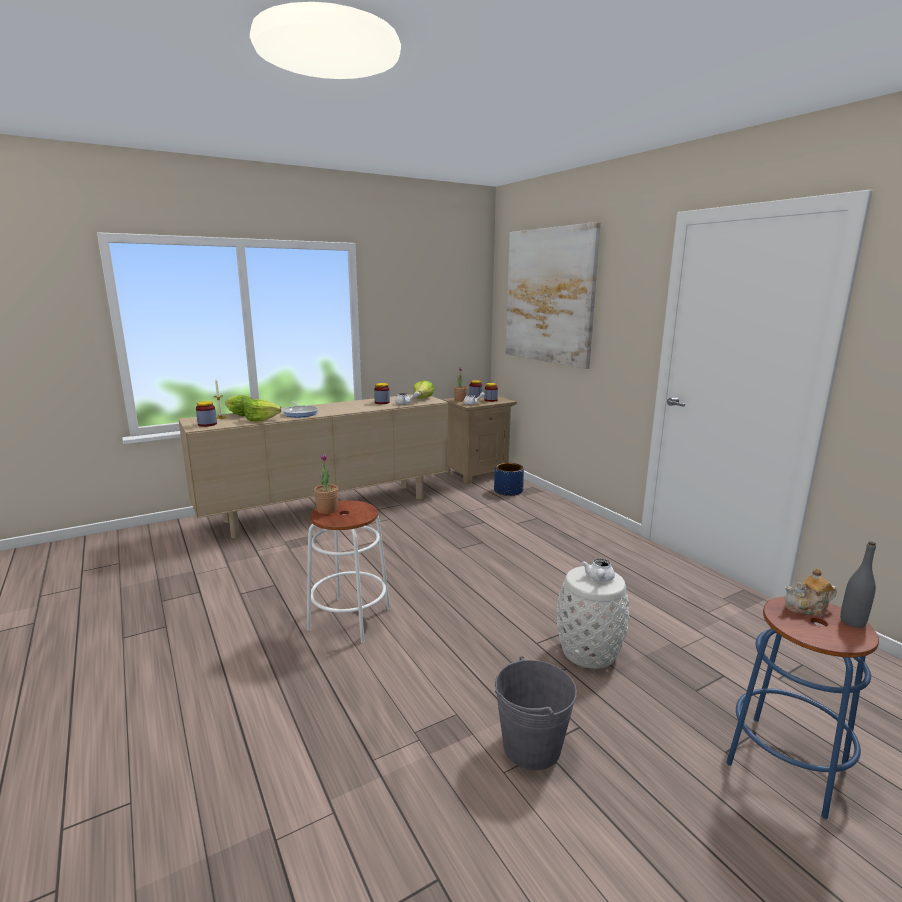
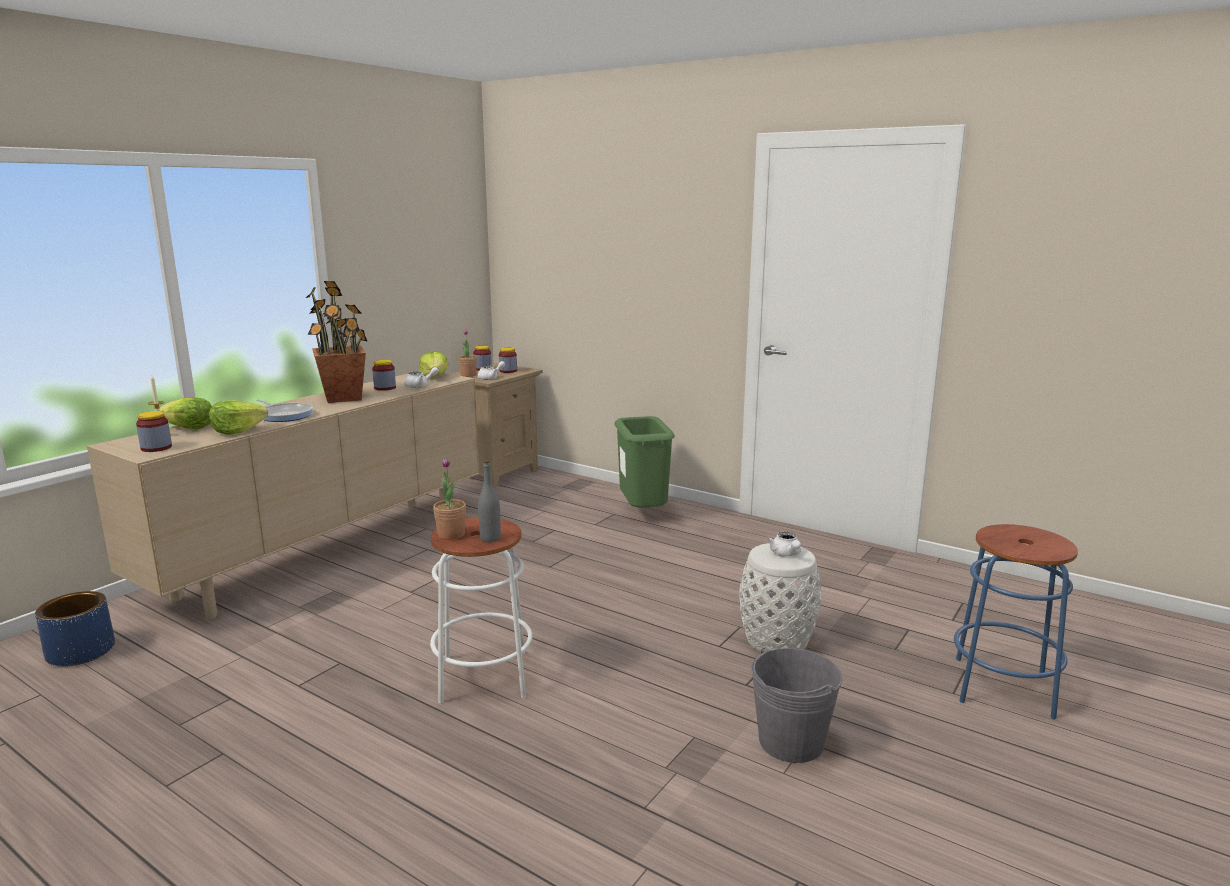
camera: 25 degrees left, 0 degrees up
(348, 406) = (343, 398): none -> potted plant
(508, 491) = (554, 488): blue planter -> blue planter (80, 652)
(549, 296) = (583, 230): picture -> none
(560, 522) = (643, 514): none -> green trash can
(807, 609) = (1009, 533): teapot -> none
(852, 622) = (1048, 536): grey bottle -> grey bottle (490, 538)

